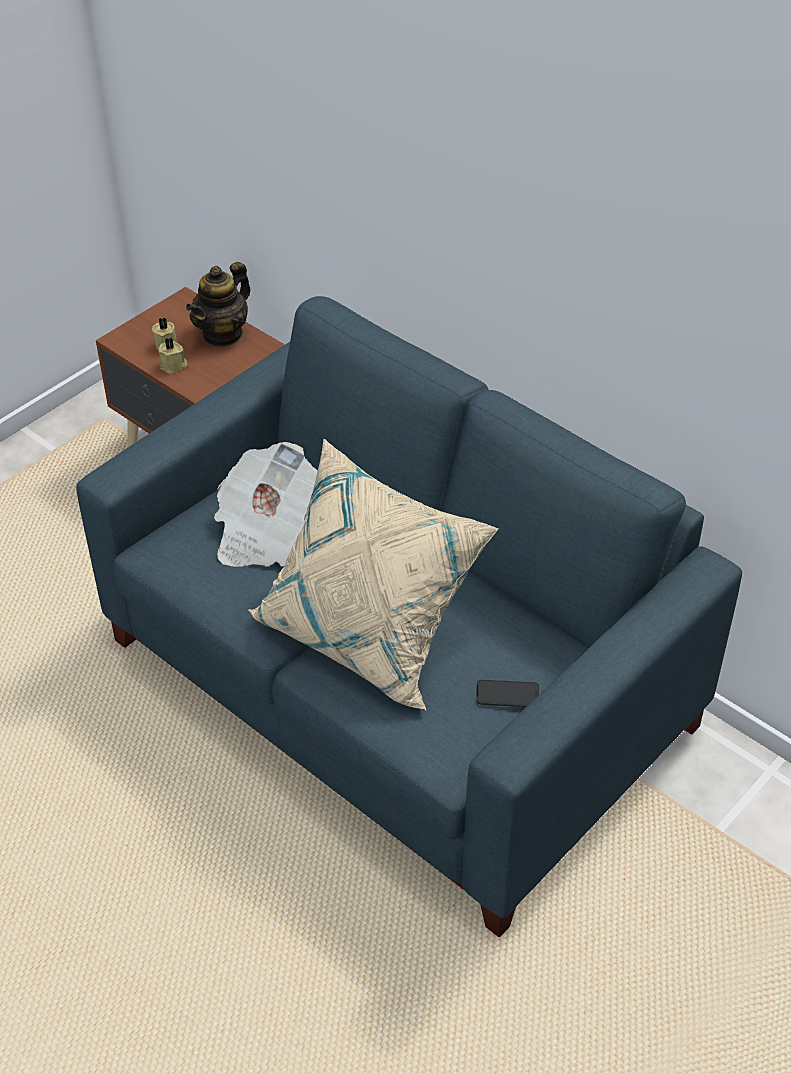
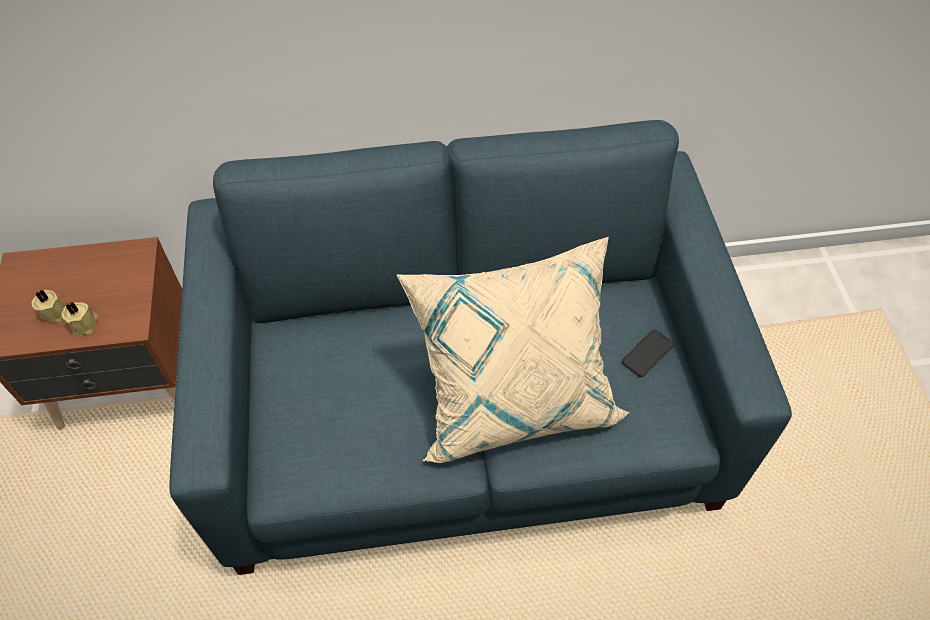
camera: 50 degrees left, 10 degrees up
(223, 334) = (93, 266): teapot -> none
(267, 531) = (344, 389): newspaper -> none

